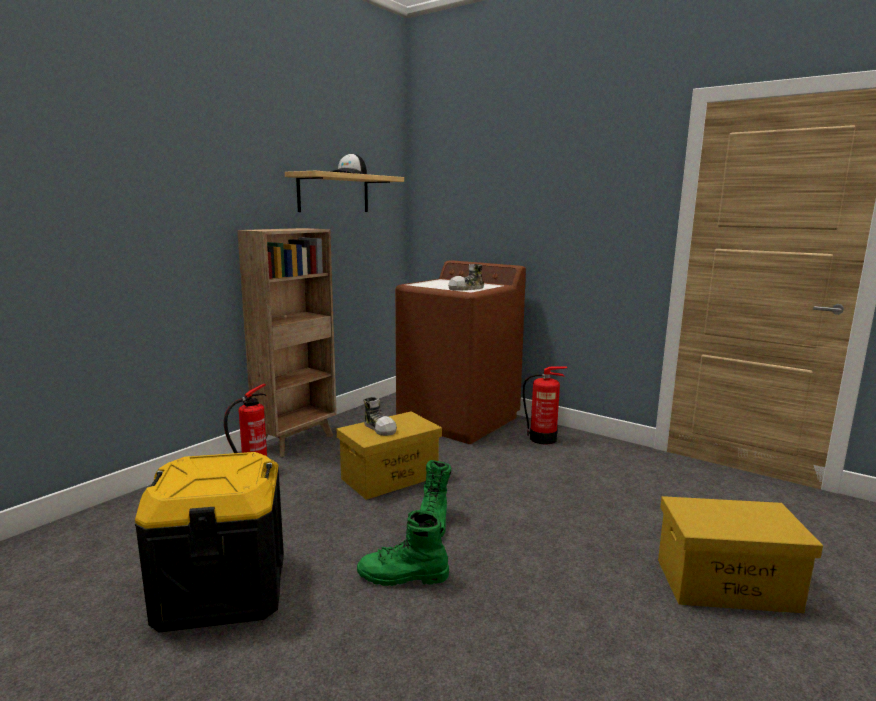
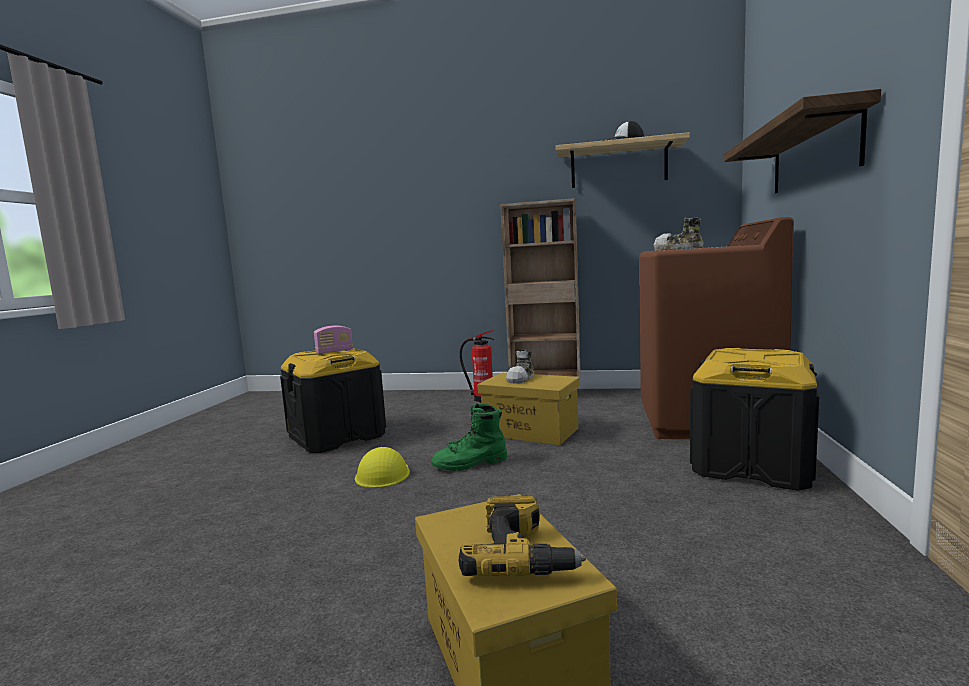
camera: 65 degrees right, 5 degrees down
(214, 468) = (334, 352): none -> radio
(403, 577) = (382, 474): green boot -> yellow hard hat
(539, 226) = (813, 154): none -> shelf
(543, 439) = (752, 465): fire extinguisher -> black storage box
(748, 515) = (522, 555): none -> power drill

